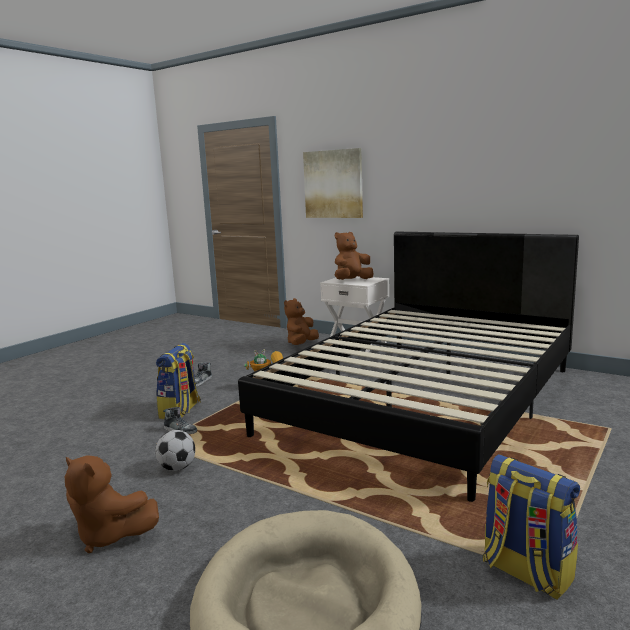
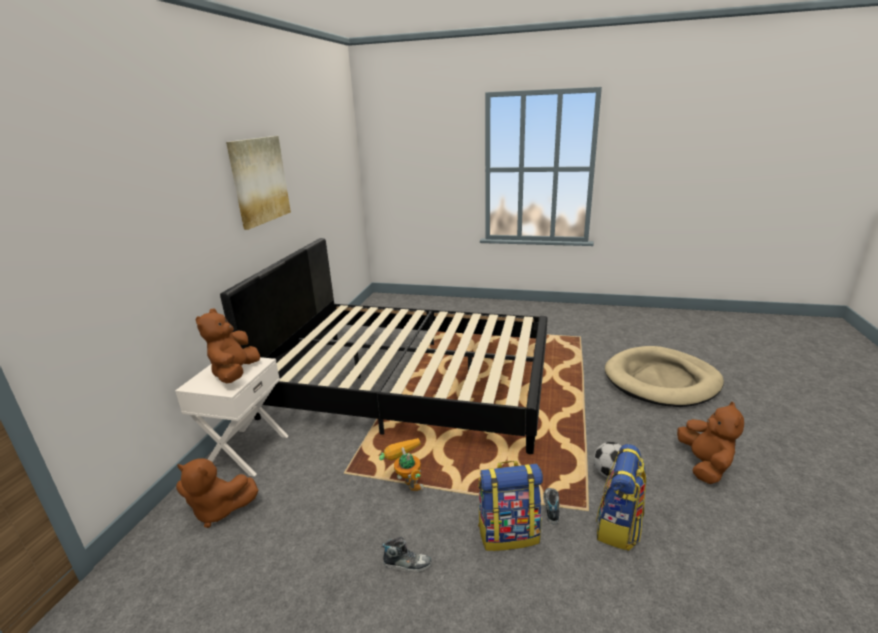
camera: 110 degrees left, 10 degrees up
(333, 184) = (110, 263): picture -> picture (259, 180)
(352, 281) = (235, 373): brown plush toy -> brown plush toy turned 60 degrees clockwise
(525, 572) = (582, 341): backpack -> backpack (619, 527)

